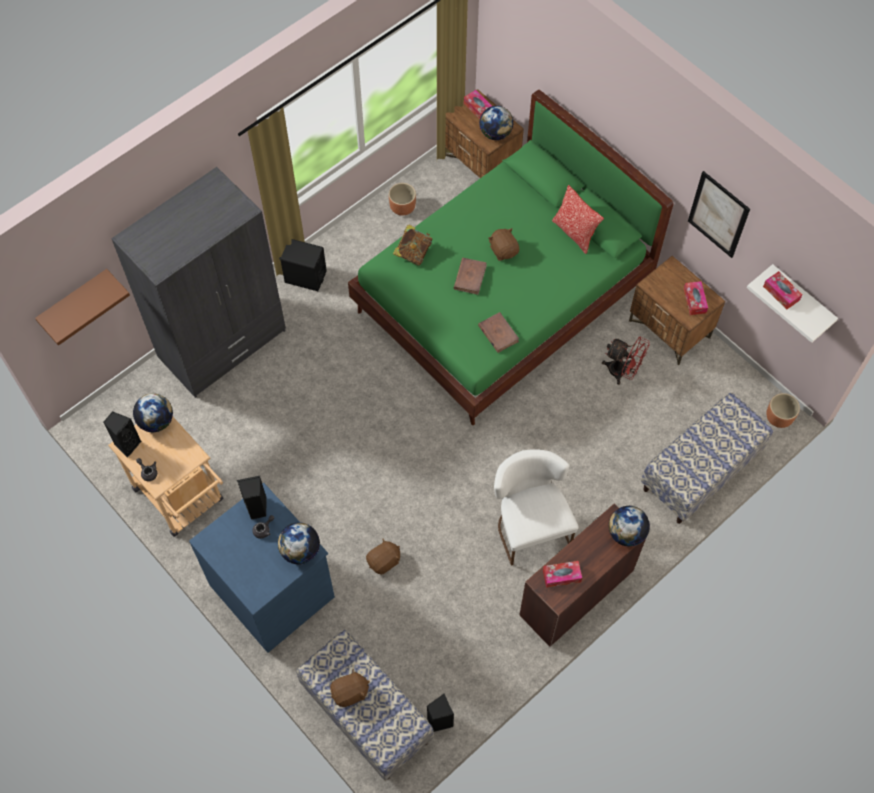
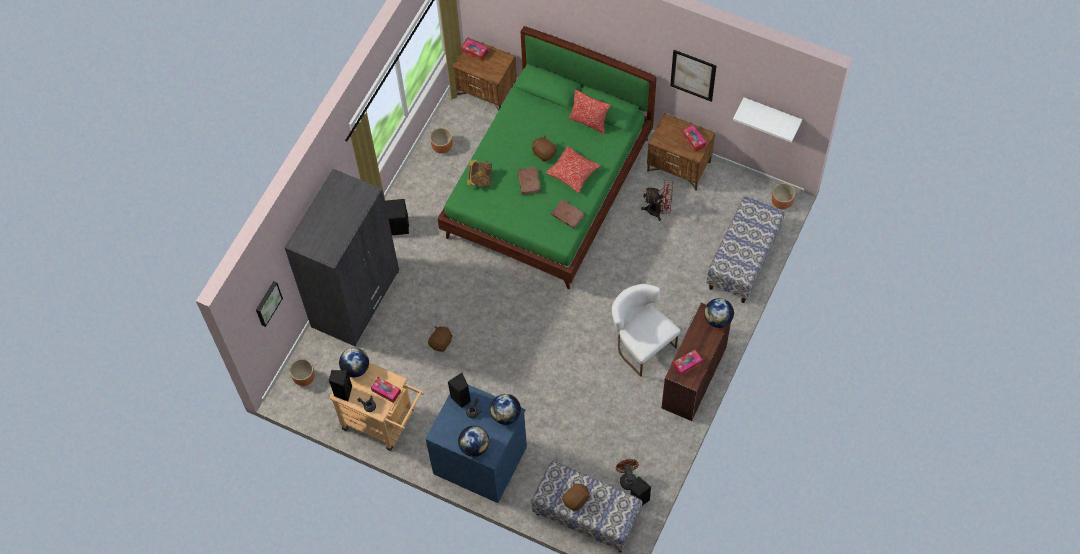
camera: 20 degrees left, 0 degrees up
(74, 301) = (267, 303): brown shelf -> picture
(120, 411) = (304, 377): none -> brown planter
(384, 561) = (550, 408): brown plush toy -> brown plush toy (441, 342)
(438, 688) = (627, 479): none -> brown fan
(495, 134) = (496, 67): globe -> globe (474, 447)
(527, 286) = (573, 173): none -> pillow
(781, 293) = (757, 115): tissue box -> tissue box (386, 391)

